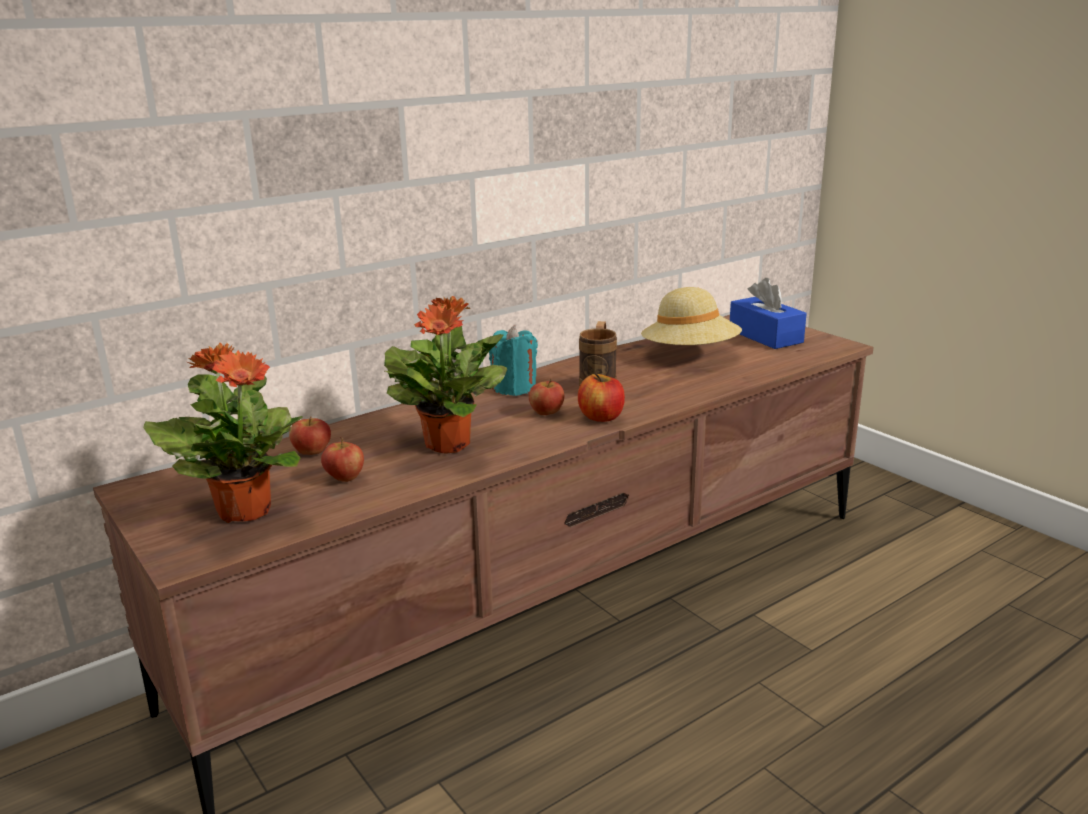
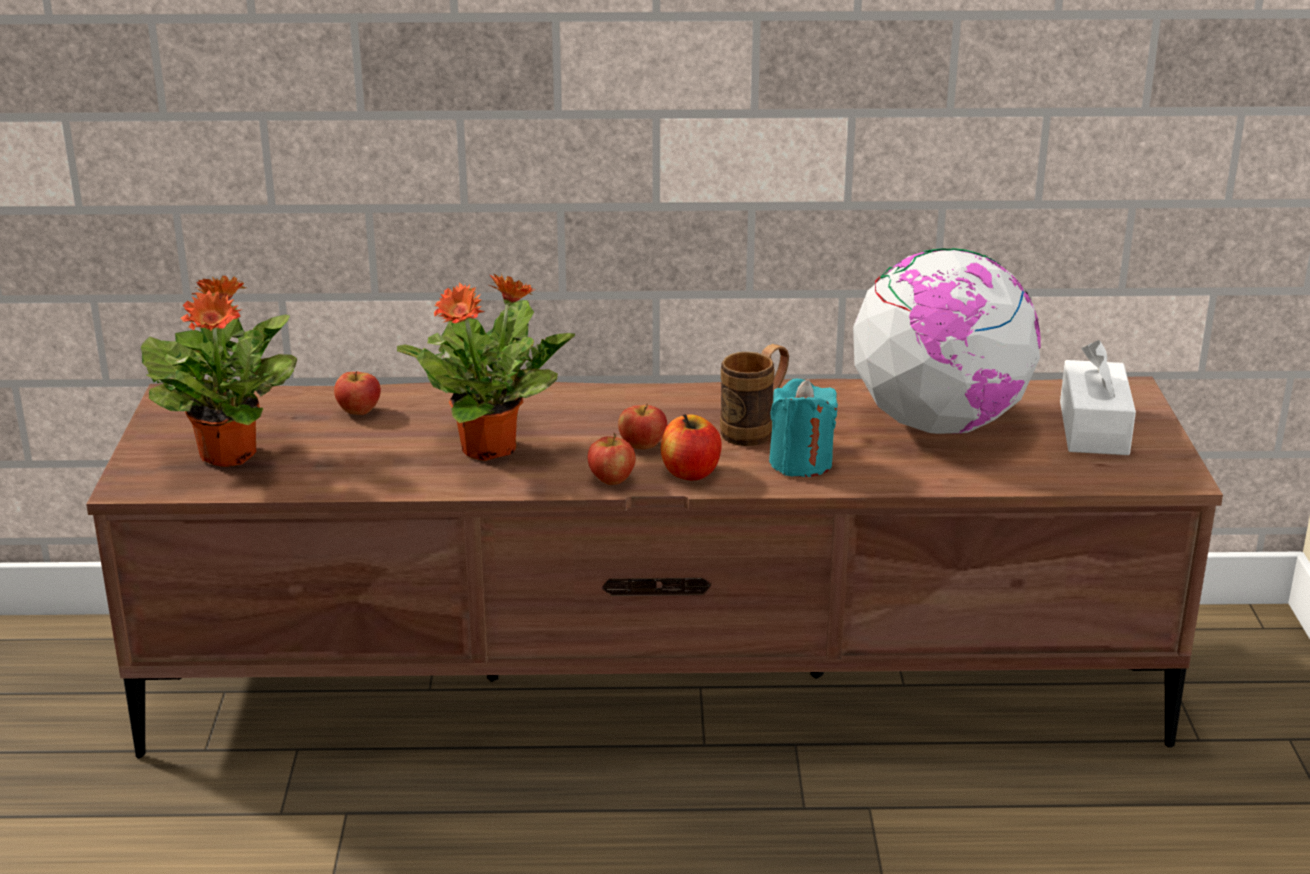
camera: 35 degrees right, 5 degrees up
(344, 478) = (348, 451): apple -> apple (611, 480)
(514, 388) = (657, 401): turquoise candle -> turquoise candle (801, 463)
(690, 355) = (939, 424): beige hat -> globe
(765, 336) = (1093, 428): blue tissue box -> white tissue box

